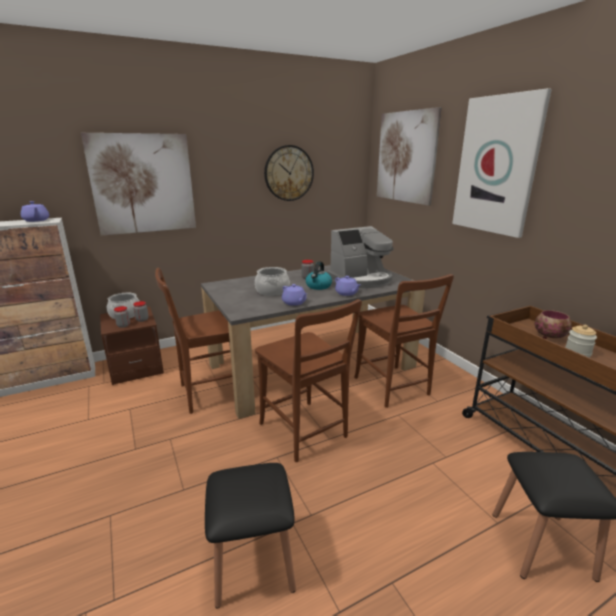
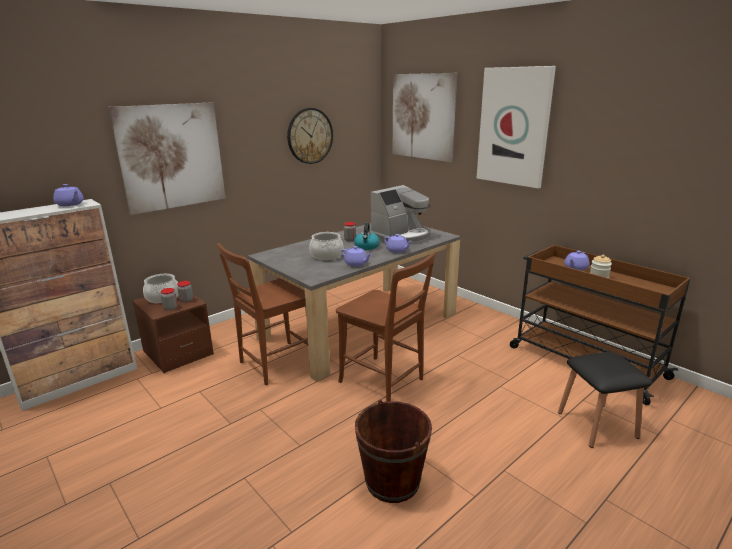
camera: 15 degrees left, 0 degrees up
(253, 562) = (392, 481): black stool -> brown bucket
(393, 388) = (444, 334): brown chair -> none
(550, 337) = (575, 268): bowl -> purple teapot

